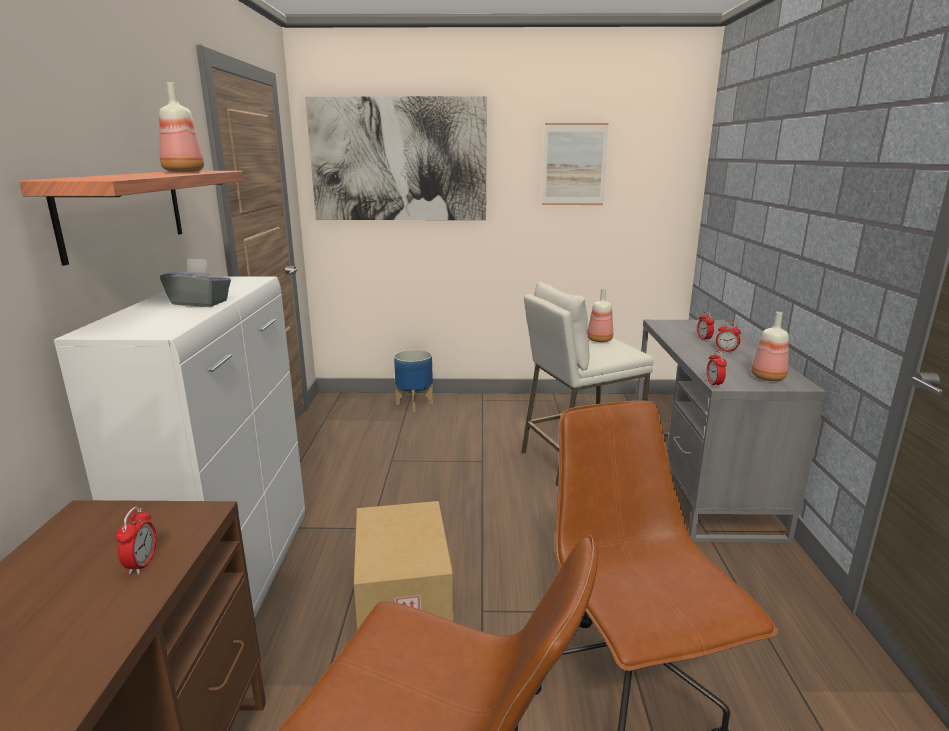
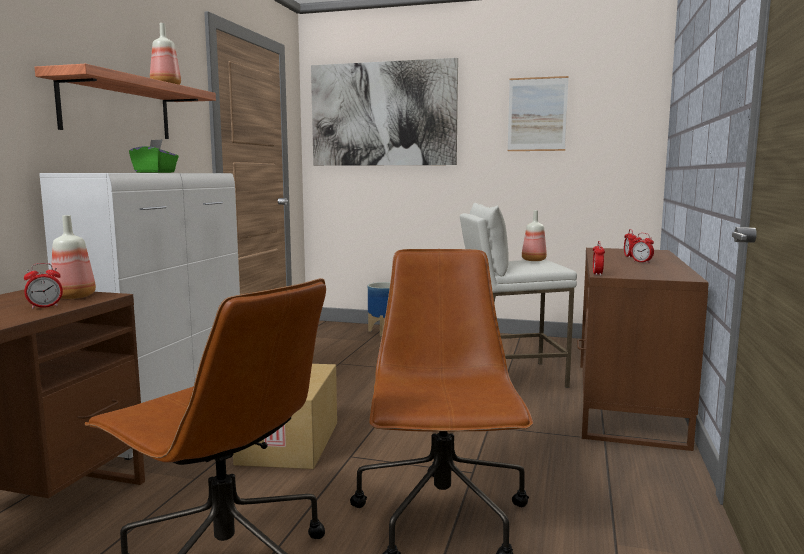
camera: 15 degrees right, 10 degrees down
(142, 564) = (45, 307): alarm clock -> alarm clock turned 45 degrees clockwise
(200, 303) = (155, 172): grey tissue box -> green tissue box
(699, 480) = (626, 401): grey desk -> brown desk
(768, 377) = (659, 274): bottle -> bottle (75, 296)

